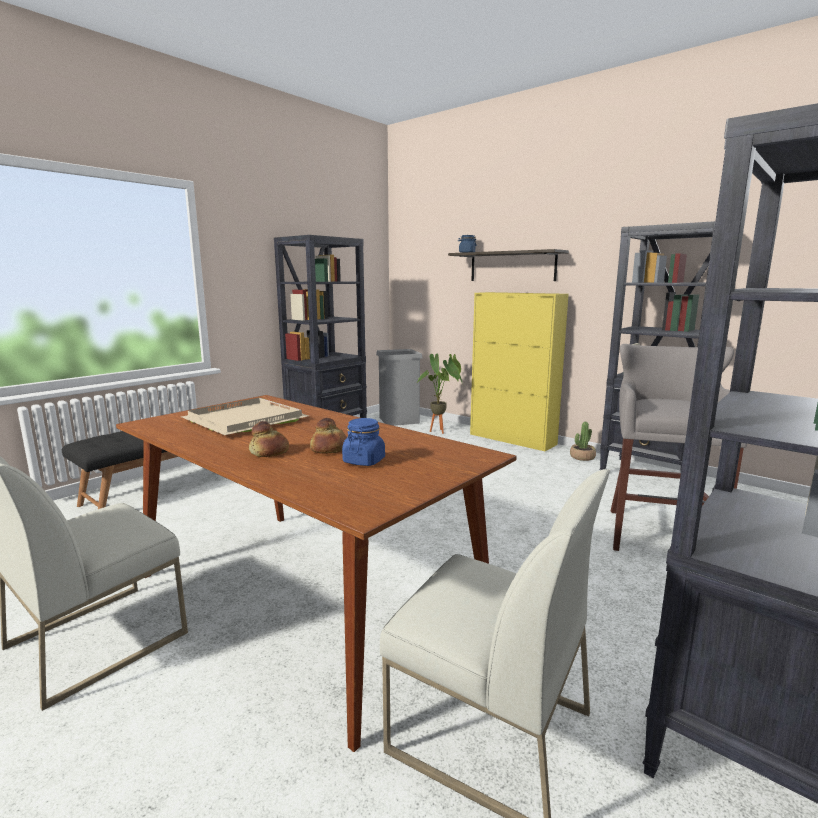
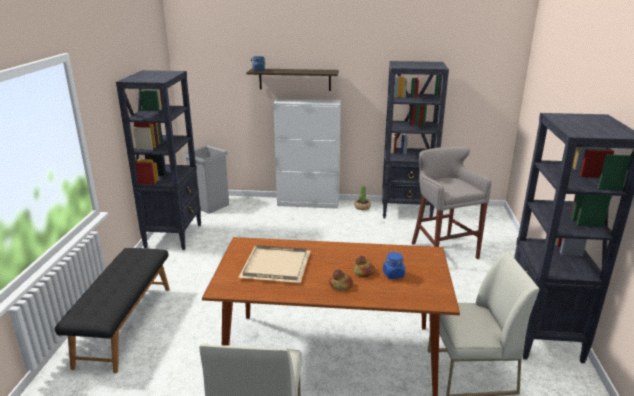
camera: 35 degrees left, 10 degrees up
(442, 432) = (255, 208): potted plant -> none
(512, 439) = (308, 203): yellow cabinet -> white cabinet

